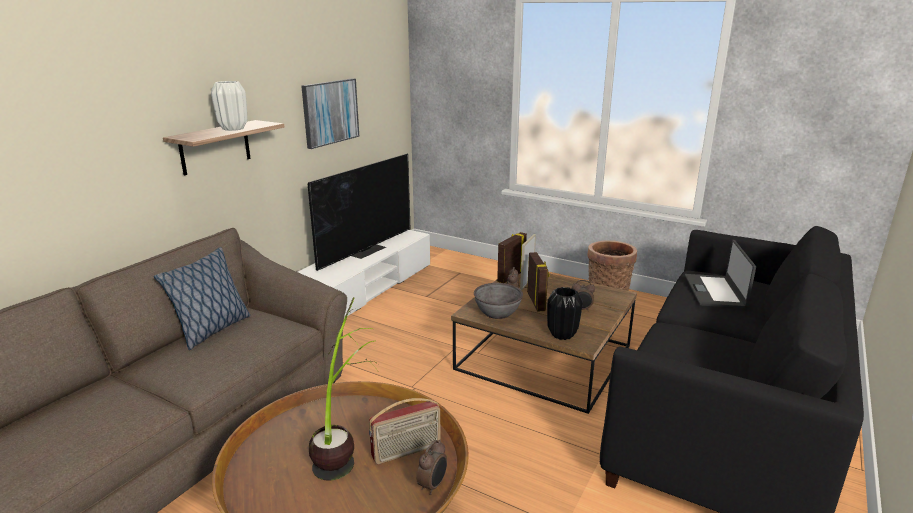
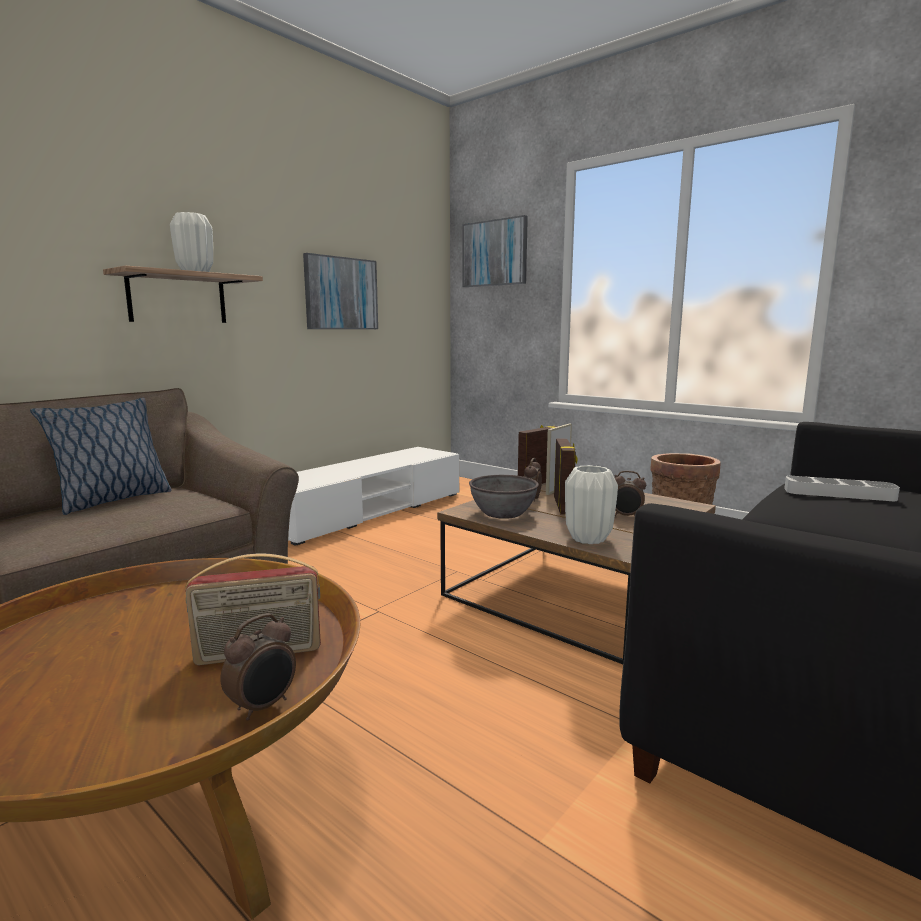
camera: 10 degrees right, 10 degrees down
(344, 447) = (167, 638): potted plant -> none
(366, 250) = (376, 462): television -> none
(451, 61) = (494, 253): none -> picture
(562, 334) = (589, 539): black vase -> white vase
(715, 291) = (838, 494): laptop -> grey tray

